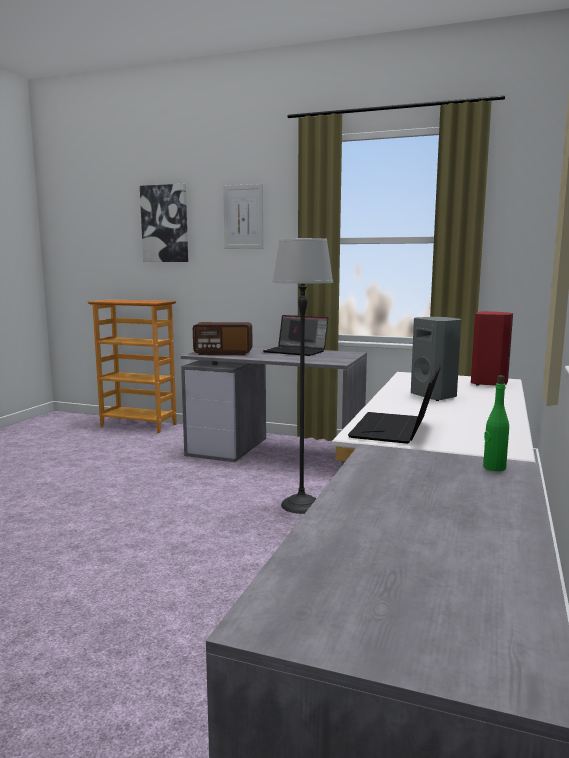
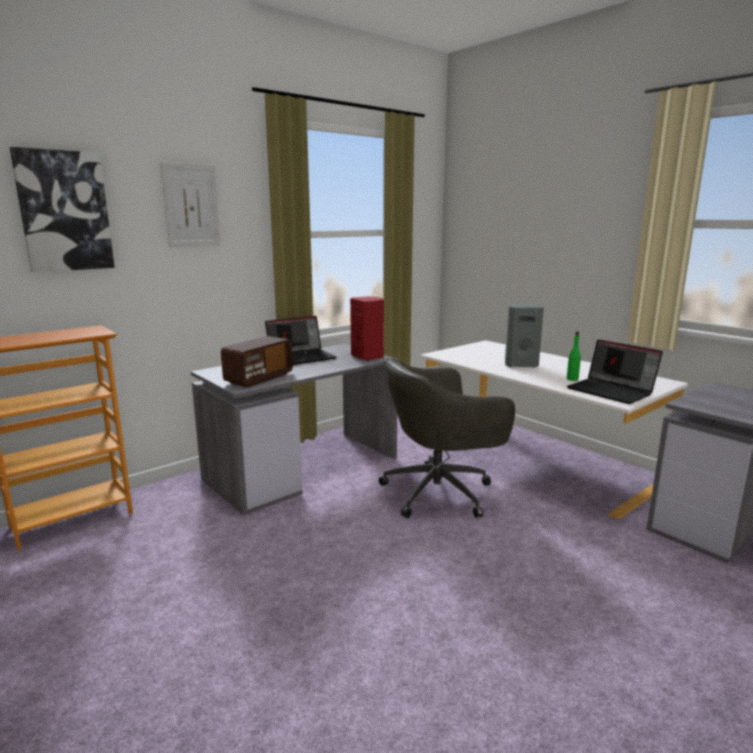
camera: 60 degrees left, 5 degrees up
(301, 505) = (440, 492): floor lamp -> grey office chair
(489, 383) = (492, 347): red speaker -> red speaker (368, 357)
(494, 467) = (723, 390): green bottle -> green bottle (572, 379)

